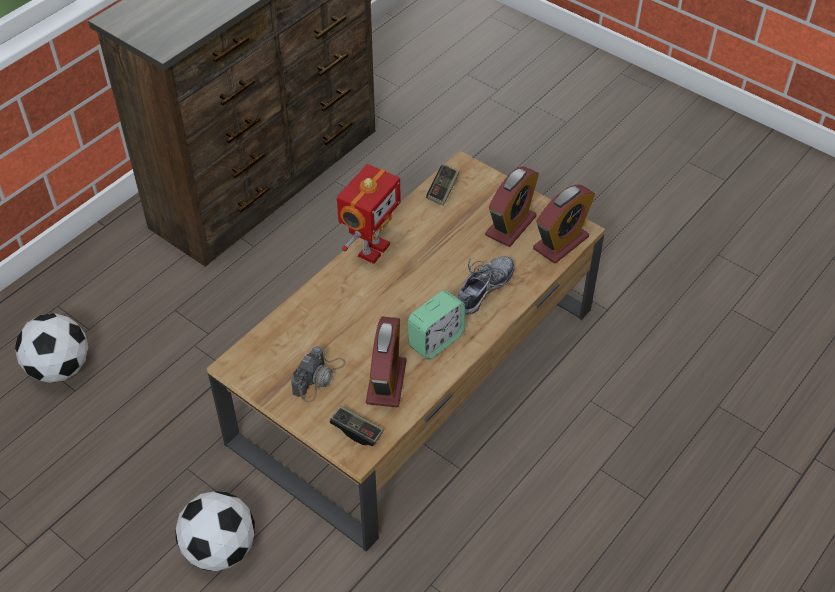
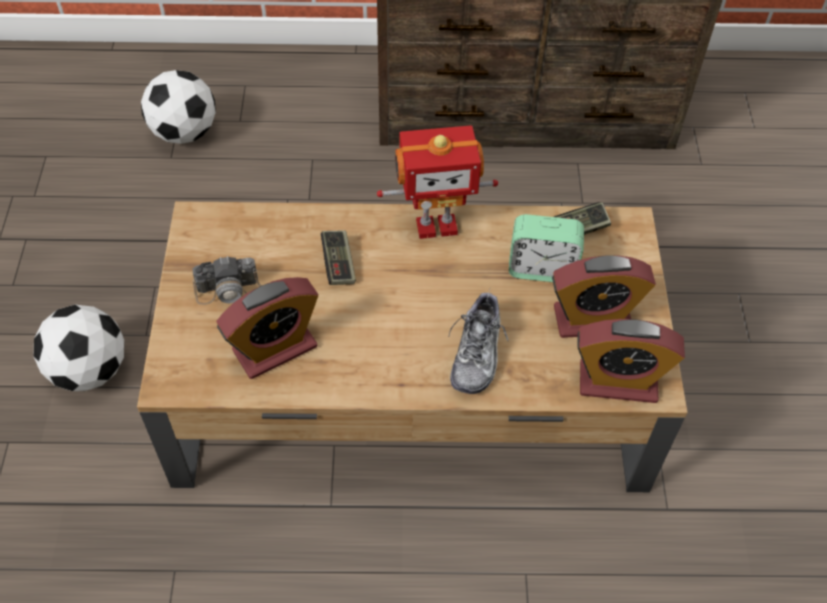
camera: 50 degrees right, 5 degrees up
(357, 431) = (193, 364): game controller -> game controller (338, 264)
(436, 340) = (367, 355): alarm clock -> alarm clock (542, 268)
(483, 289) = (477, 353): shoe -> shoe turned 105 degrees clockwise

